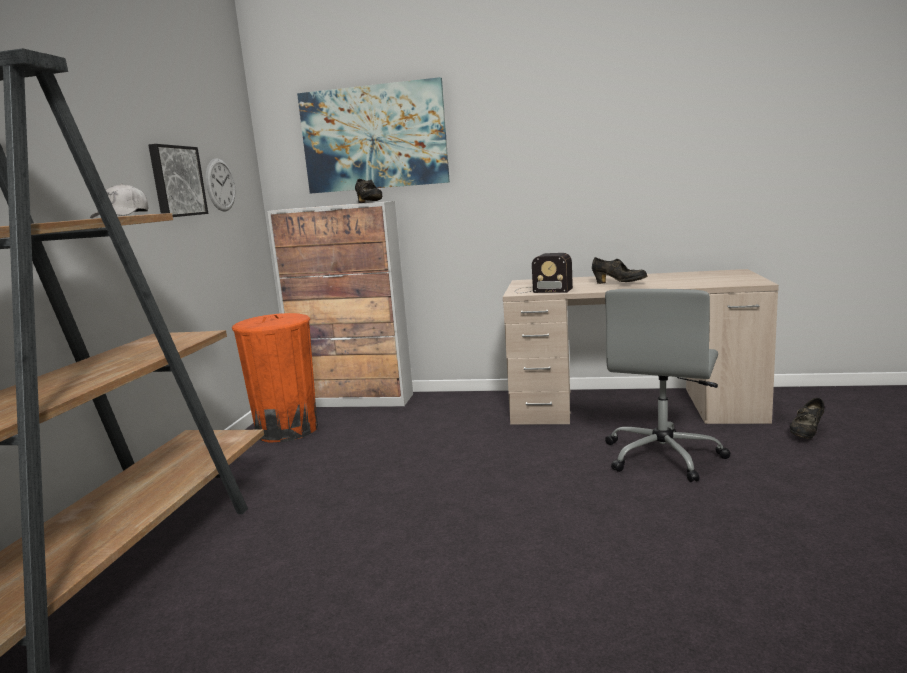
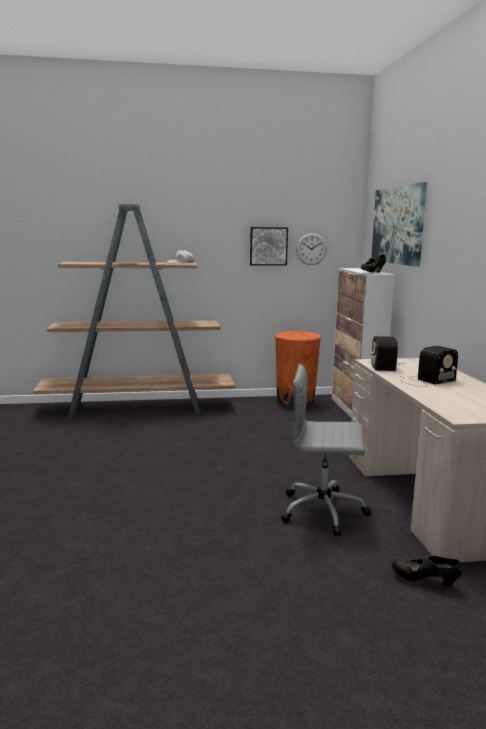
camera: 70 degrees right, 0 degrees up
(618, 283) = (426, 381): black shoe -> radio

